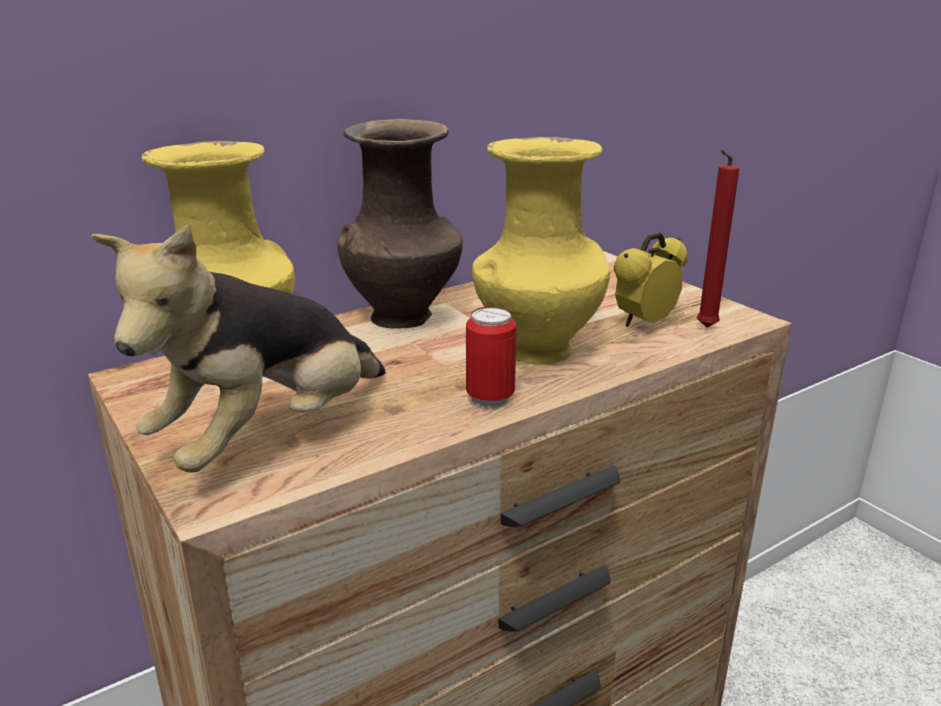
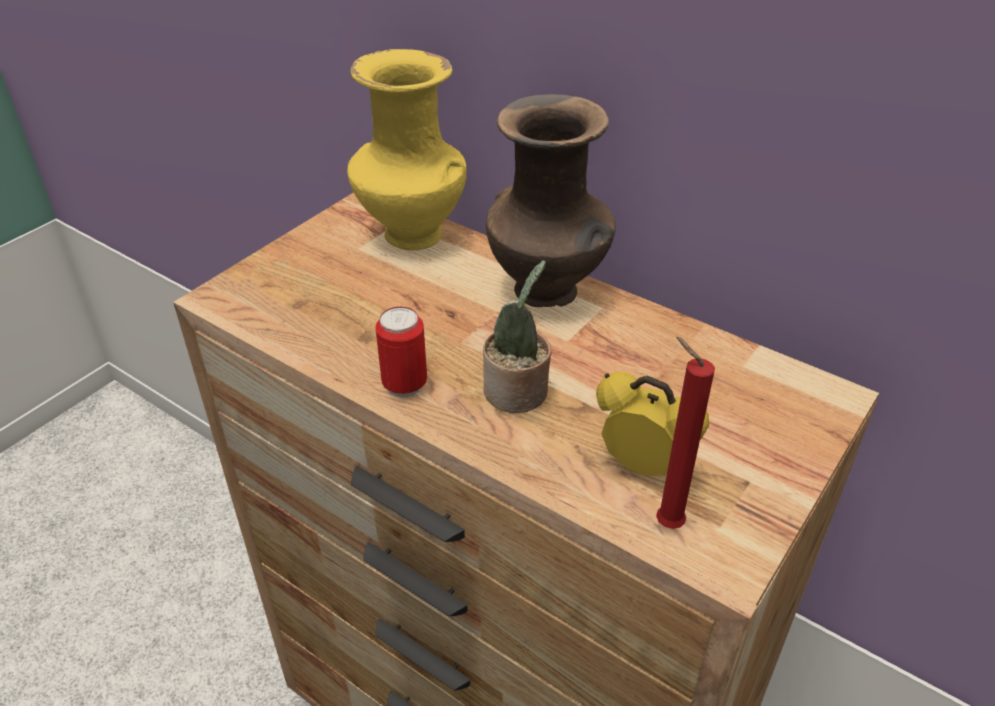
camera: 70 degrees right, 15 degrees up
(271, 437) = (301, 292): plush toy -> none
(536, 351) = (518, 394): yellow vase -> potted plant

